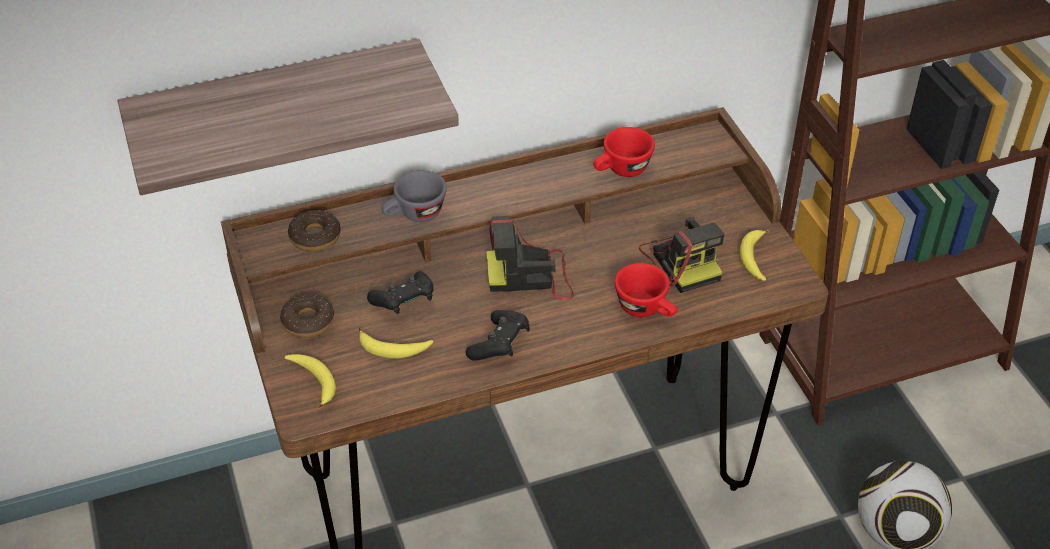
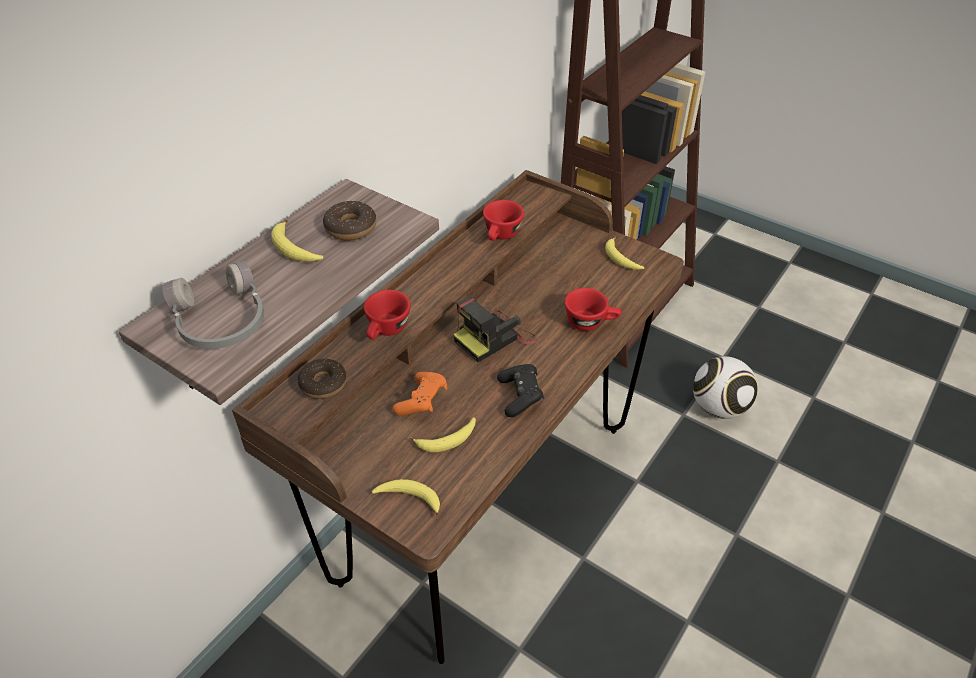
camera: 35 degrees left, 0 degrees up
(193, 125) = (220, 321): none -> grey headphones
(307, 88) = (294, 249): none -> banana
(308, 322) = (361, 455): donut -> donut (351, 227)
(404, 302) = (422, 401): black game controller -> orange game controller
(415, 215) = (386, 331): grey cup -> red cup
(682, 260) = (580, 280): camera -> none

